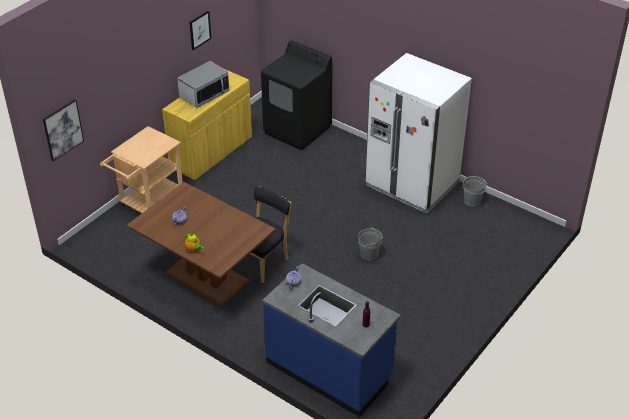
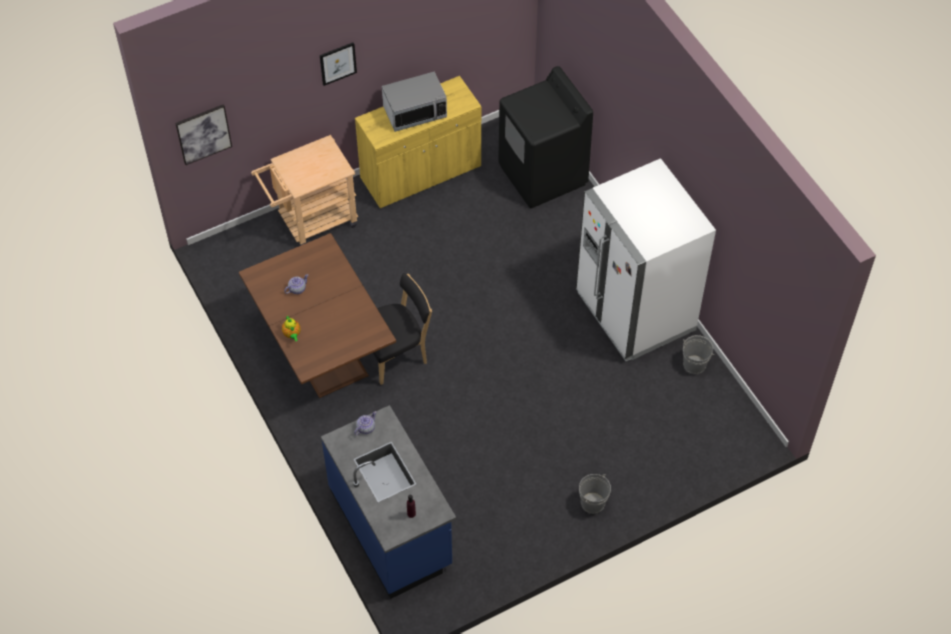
camera: 25 degrees right, 15 degrees up
(200, 30) = (427, 33): picture -> picture (338, 63)
(369, 254) = (523, 393): grey bucket -> grey bucket (592, 503)

